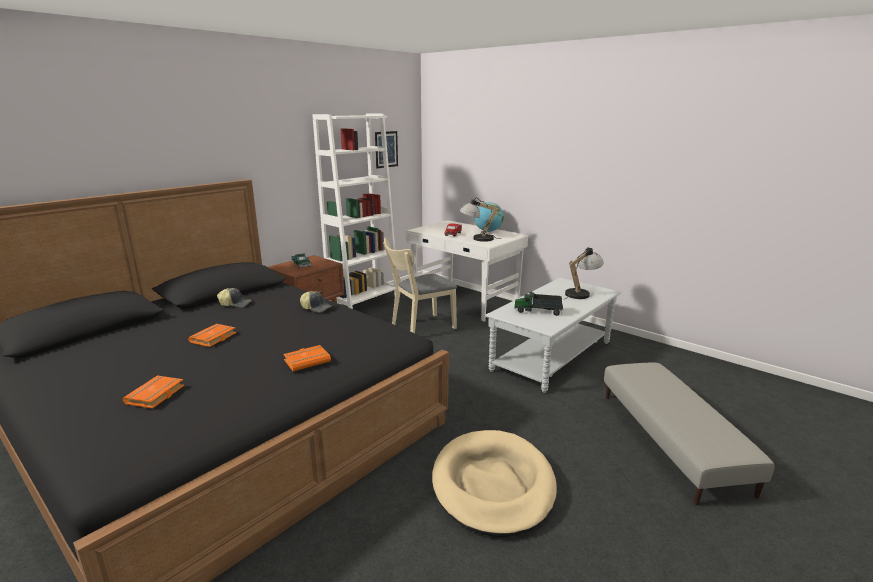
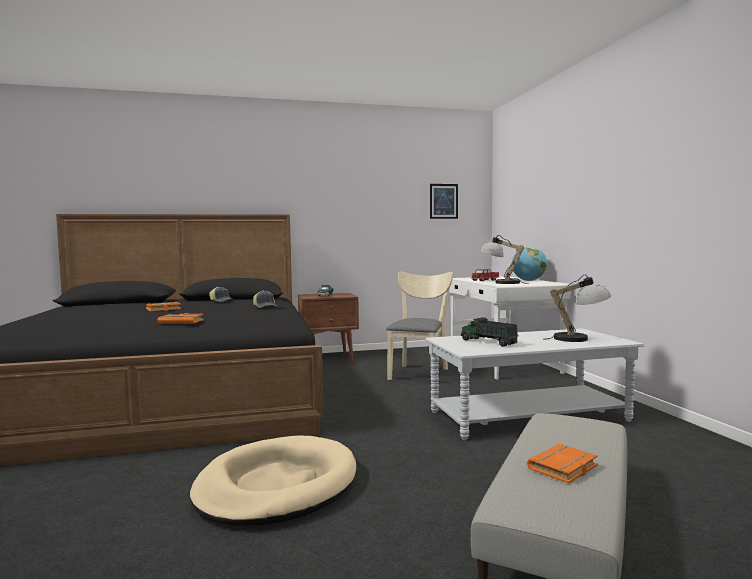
camera: 35 degrees right, 15 degrees down
(156, 396) = (66, 321): orange book -> orange book (564, 469)
(364, 305) = (396, 352): white bookcase -> none
(419, 327) = (419, 372): beige chair -> beige chair turned 105 degrees clockwise

